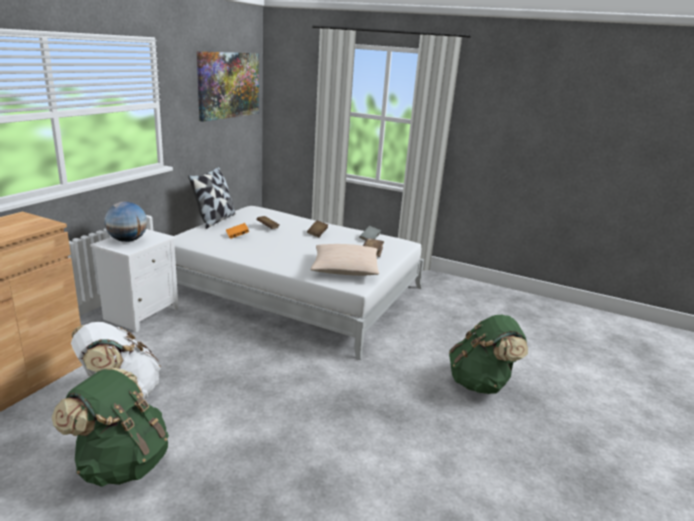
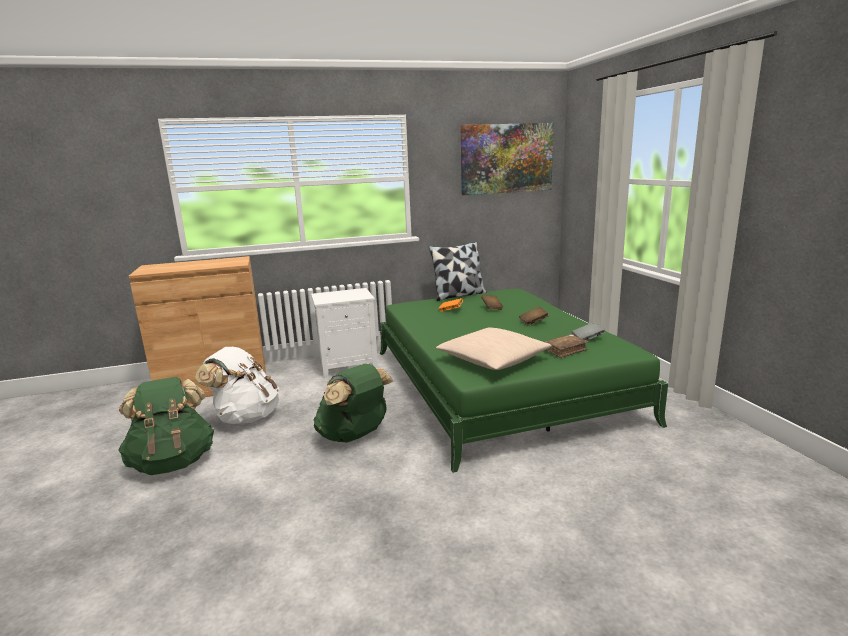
camera: 50 degrees right, 5 degrees down
(128, 240) = (337, 295): globe -> none
(294, 290) = (497, 383): white bed -> green bed
(481, 383) = (559, 575): green backpack -> green backpack (355, 435)

